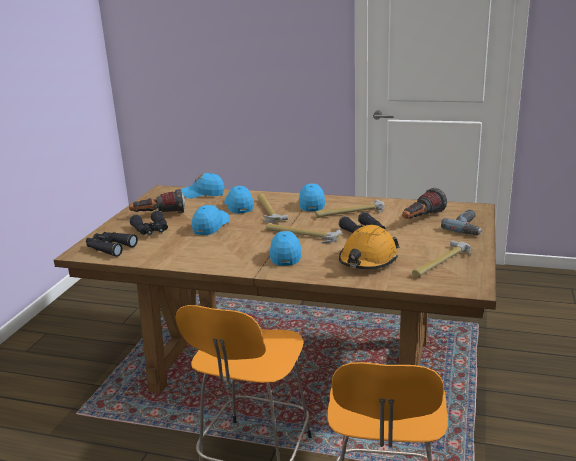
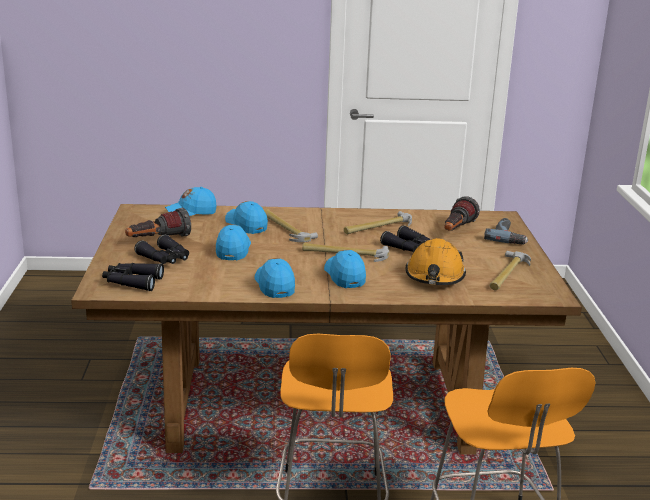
camera: 20 degrees left, 0 degrees up
(312, 203) = (328, 218): blue cap -> blue cap (274, 285)

